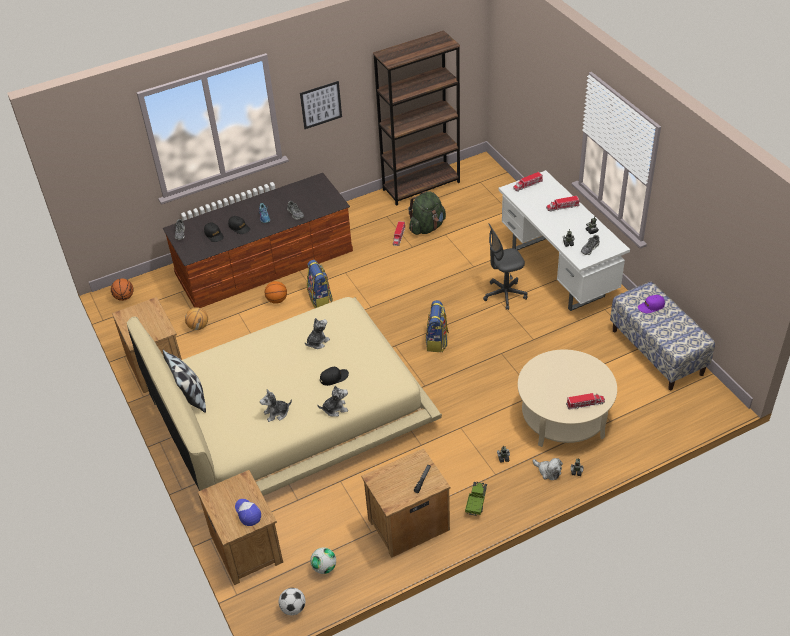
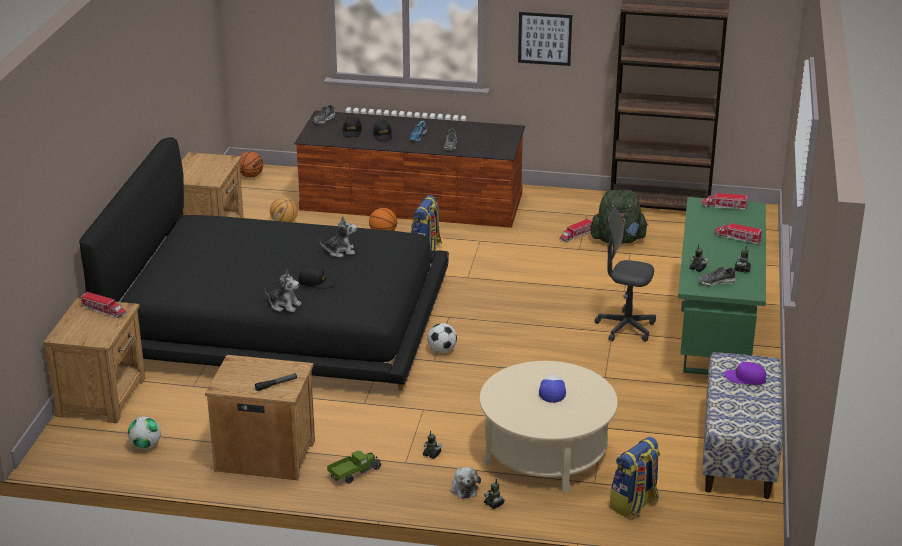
camera: 35 degrees right, 15 degrees down
(190, 397) = (174, 241): pillow -> none
(247, 513) = (93, 331): cap -> cap (552, 391)
(277, 413) = (228, 284): plush toy -> none
(290, 411) = (277, 320): beige bed -> black bed
(293, 608) = (79, 459): football -> football (442, 350)
(437, 341) = (496, 333): backpack -> backpack (634, 504)
(558, 272) = (716, 335): white desk -> green desk
(585, 404) = (544, 421): toy truck -> toy truck (104, 311)

